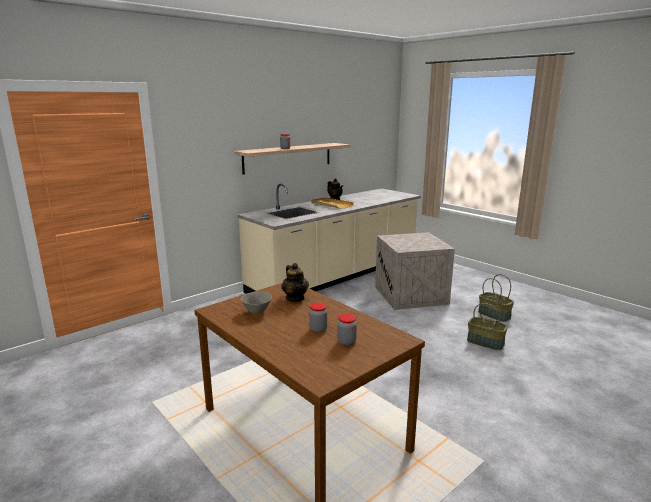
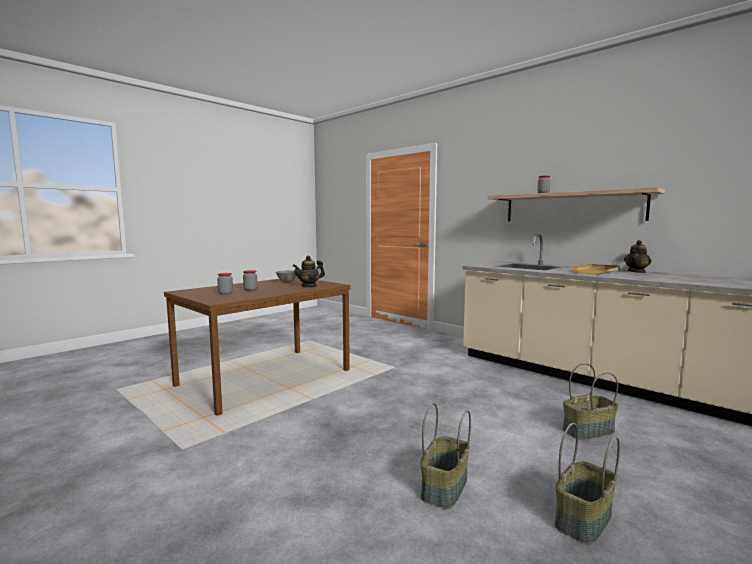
camera: 85 degrees right, 10 degrees down
(412, 295) = (588, 431): crate -> basket

